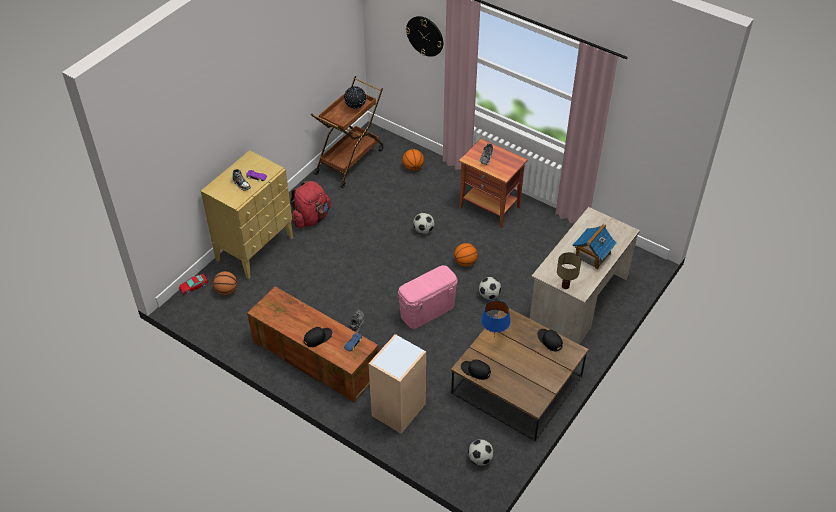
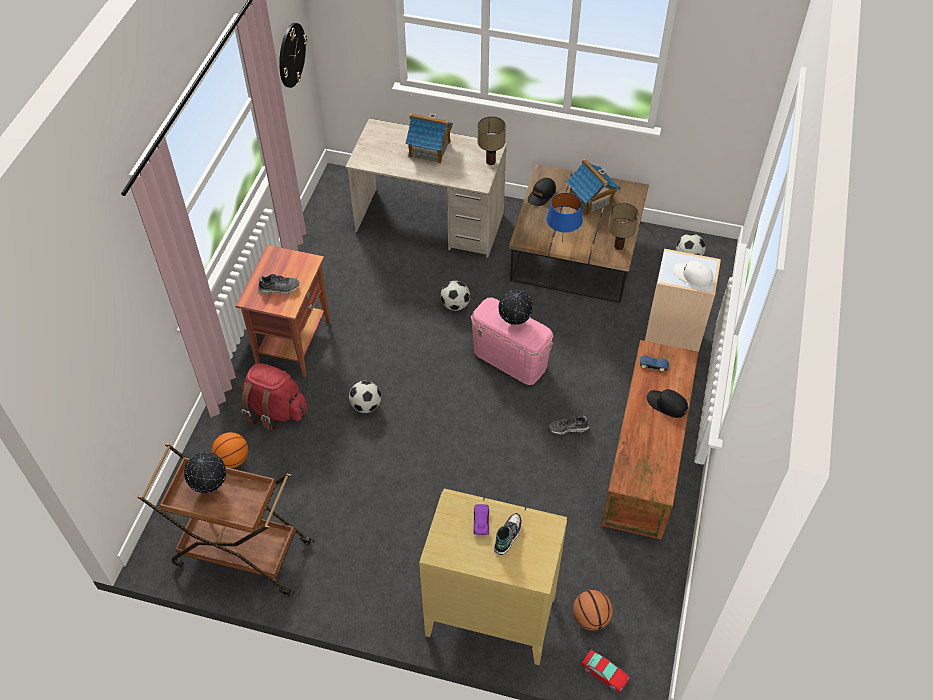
camera: 110 degrees left, 5 degrees up
(311, 218) = (393, 560): red backpack -> red backpack (275, 411)
(391, 357) = (692, 276): none -> white cap
(425, 36) = (120, 316): wall clock -> wall clock (291, 55)
(427, 284) = (515, 321): none -> globe
(465, 262) = (409, 343): basketball -> none
(475, 370) = (619, 246): black cap -> table lamp
(533, 370) = (591, 200): none -> toy house

